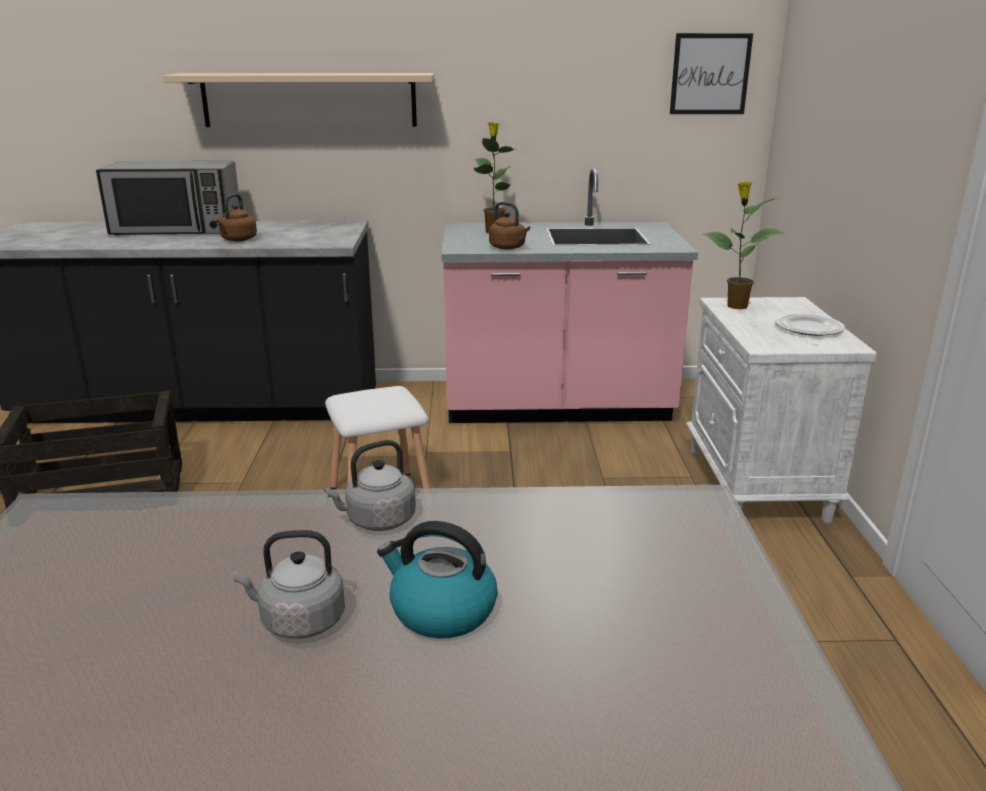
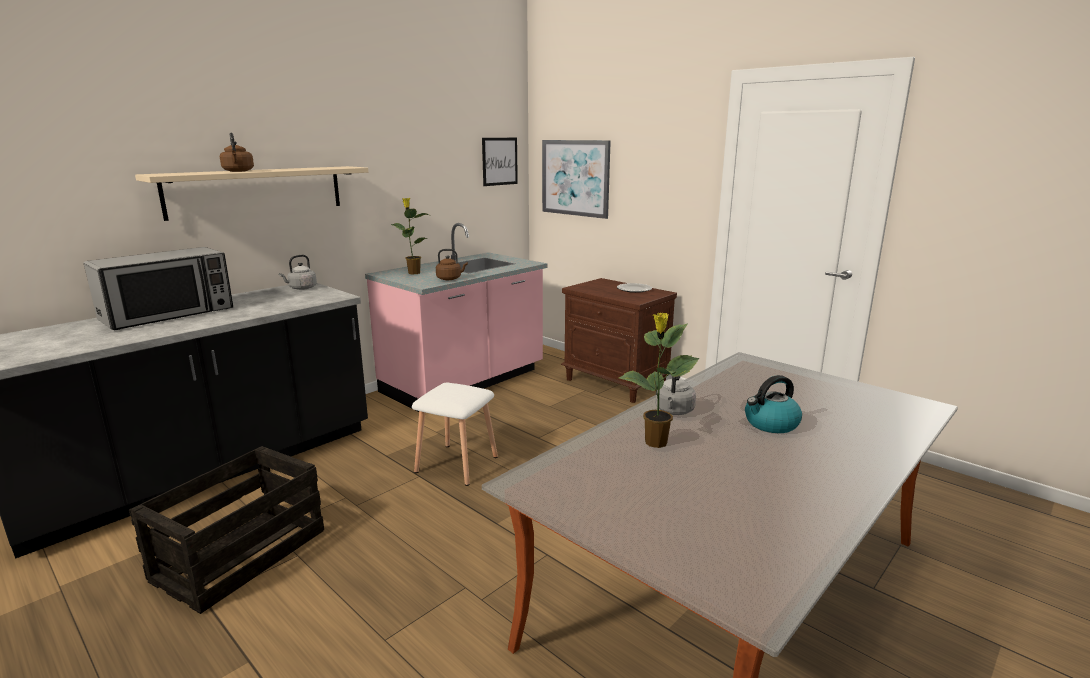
camera: 45 degrees left, 5 degrees down
(237, 240) = (254, 309): brown kettle -> brown kettle (238, 171)
(298, 621) = (743, 451): grey kettle -> grey kettle (301, 288)
(736, 306) = (586, 288): potted plant -> potted plant (655, 443)
(757, 485) = (616, 383): white nightstand -> brown nightstand
(813, 109) = (575, 178): none -> picture

